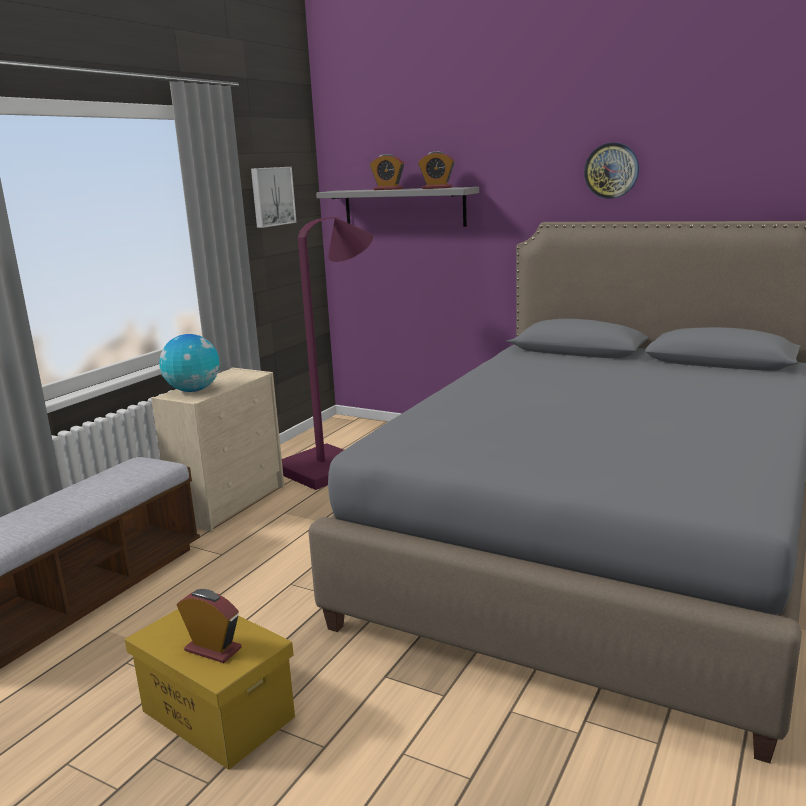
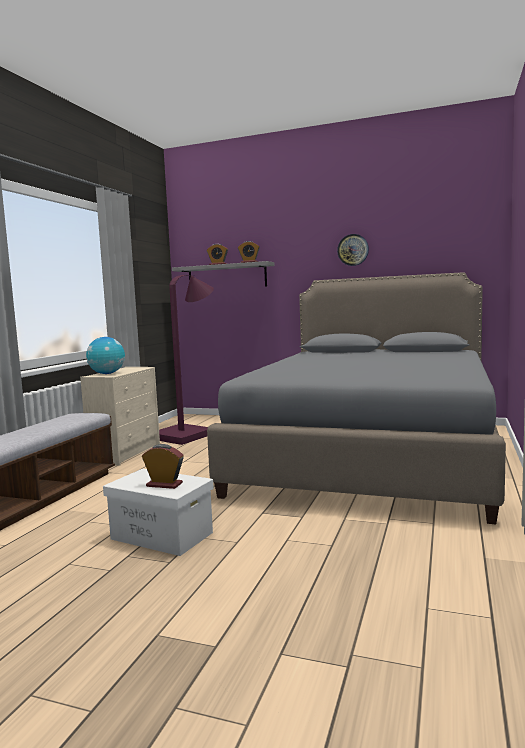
camera: 10 degrees left, 10 degrees down
(216, 713) = (160, 536): yellow storage box -> white storage box
(271, 196) = (145, 267): picture -> none

